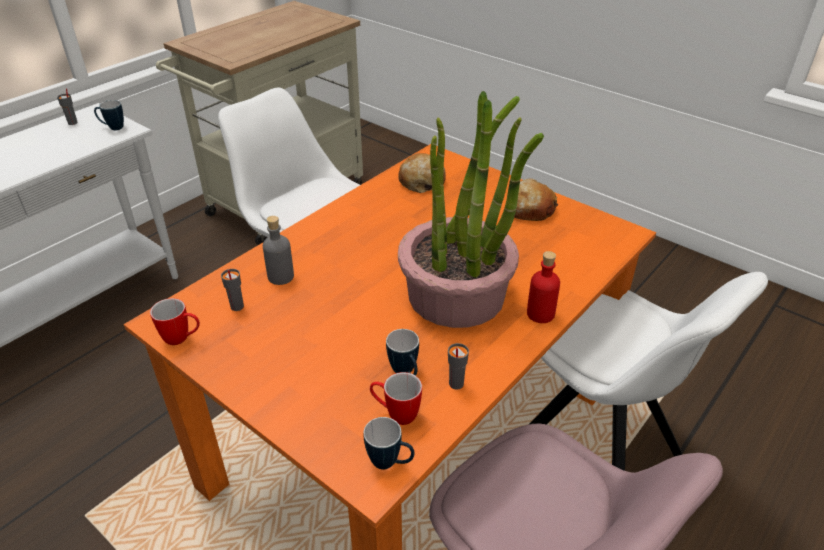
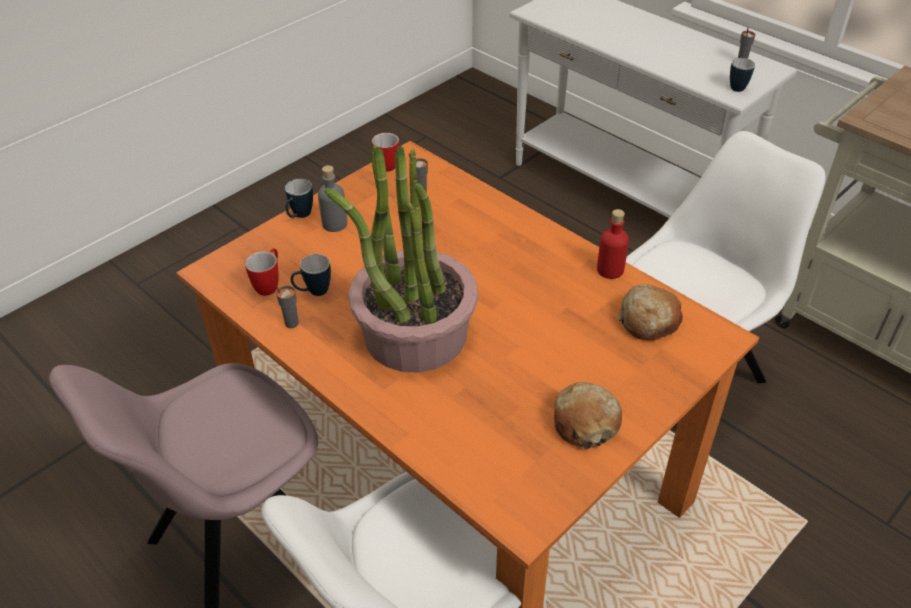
camera: 95 degrees right, 5 degrees up
(281, 276) = (460, 215): grey bottle -> grey bottle (335, 224)
(390, 463) = (222, 280): mug -> mug (299, 216)
(540, 314) = (373, 398): red bottle -> red bottle (610, 270)

